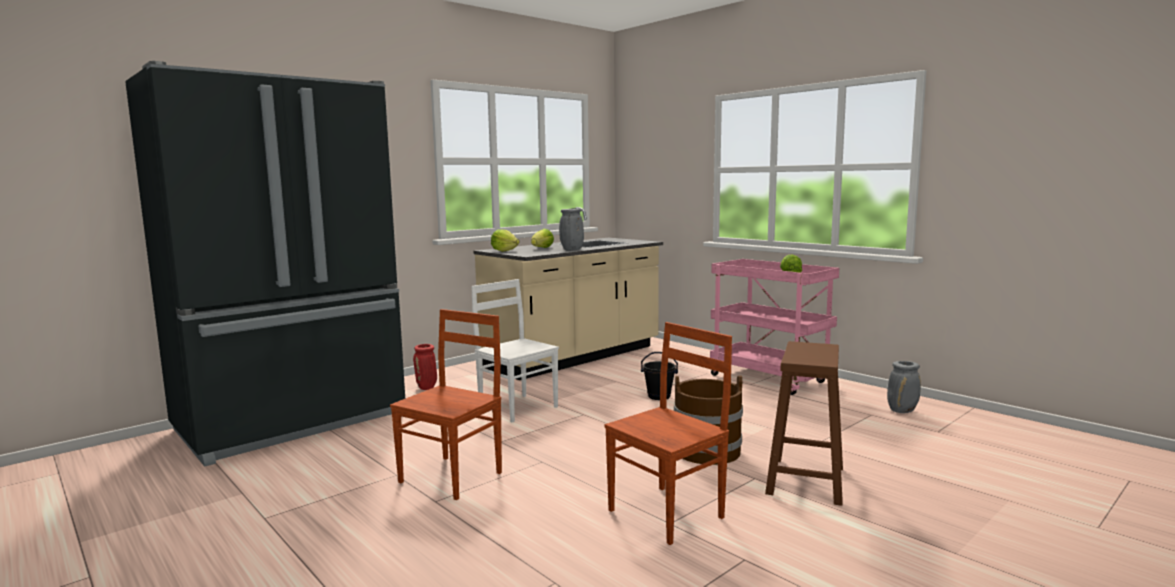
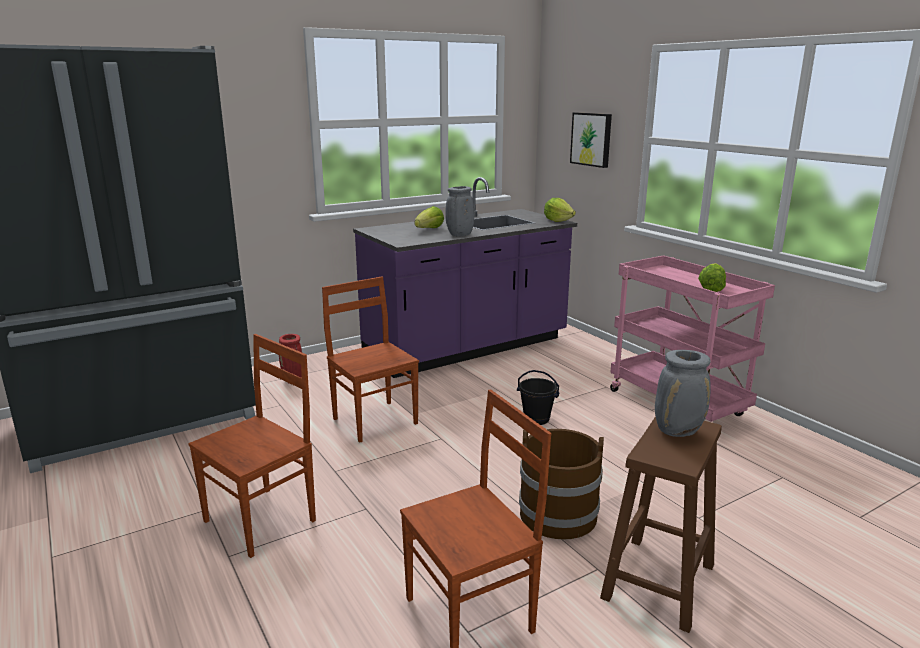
camera: 10 degrees right, 10 degrees up
(504, 251) = (384, 232): lettuce -> lettuce (558, 221)
(518, 407) = (375, 420): white chair -> brown chair
(574, 357) = (467, 348): beige counter -> purple counter
(667, 174) = (592, 139): none -> picture
(902, 411) = (825, 475): grey vase -> grey vase (678, 431)

